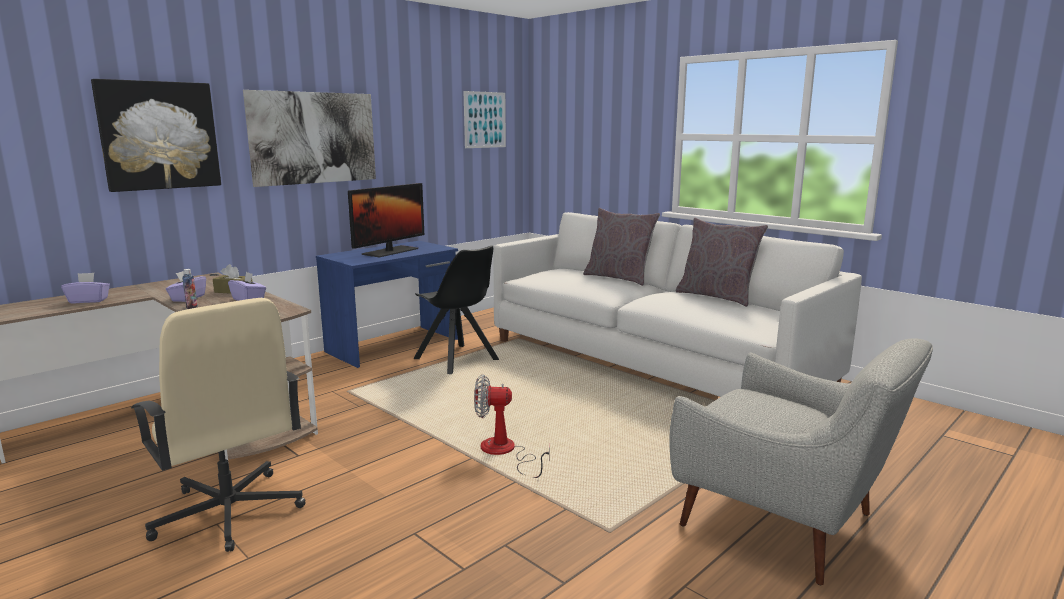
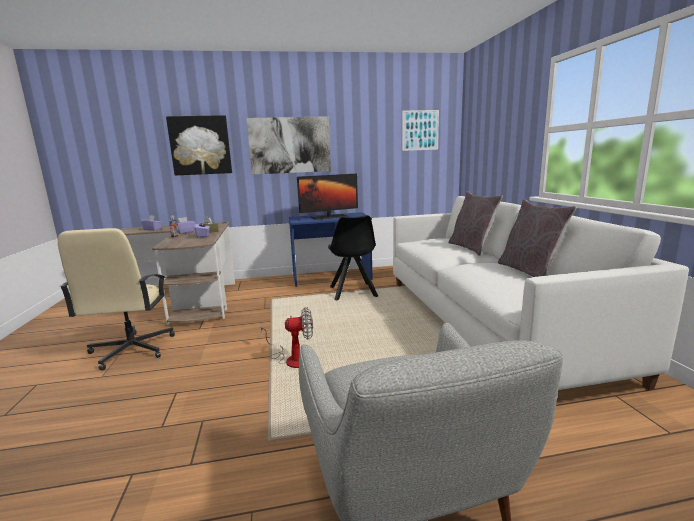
camera: 35 degrees right, 0 degrees up
(505, 453) = (292, 359): fan -> fan turned 135 degrees clockwise

